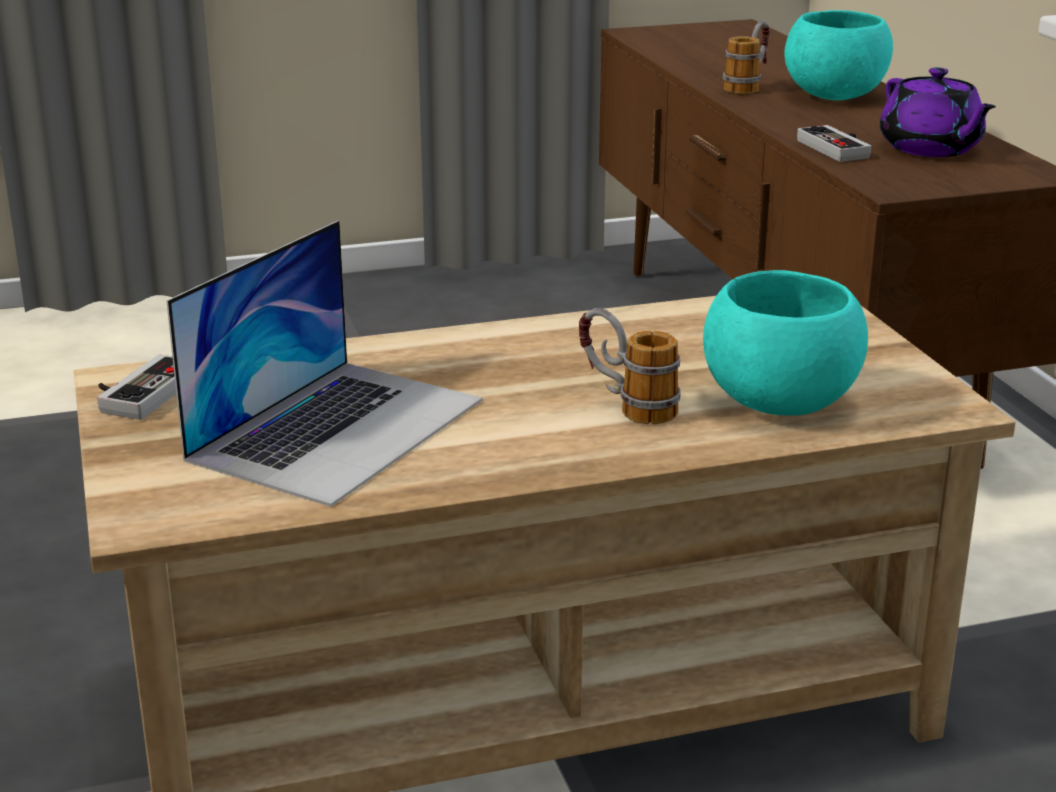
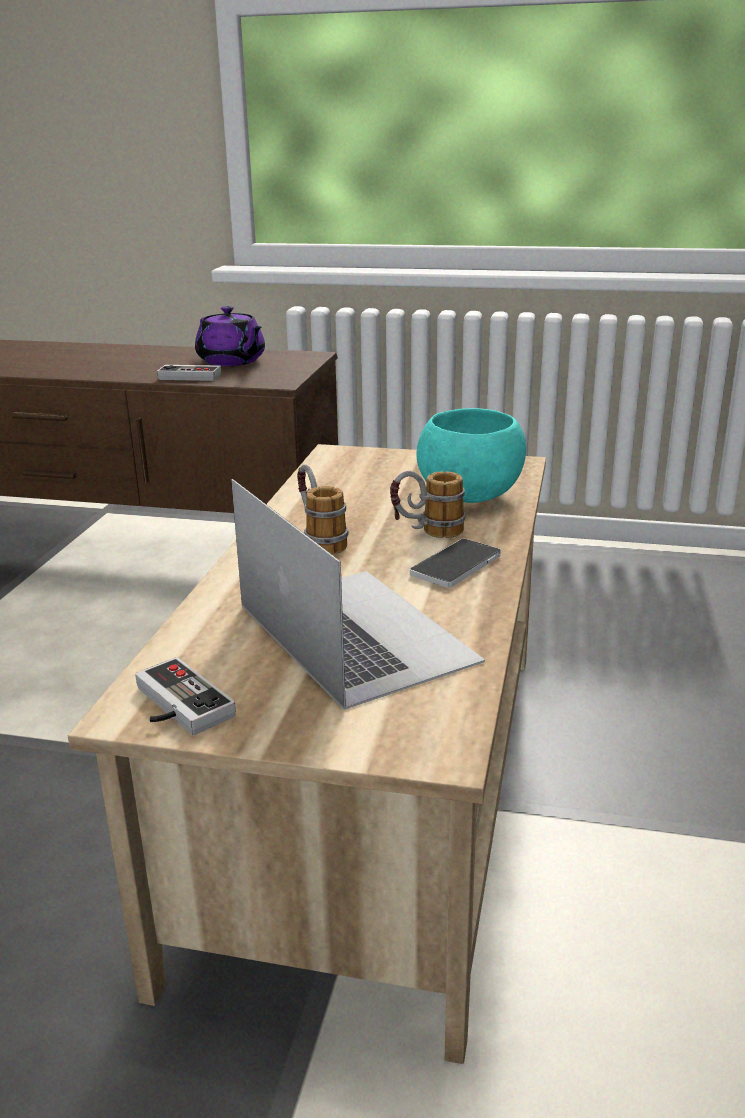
camera: 60 degrees left, 0 degrees up
(554, 441) = (456, 565): none -> phone
(748, 86) = (32, 365): mug -> mug (318, 539)
(836, 97) = (101, 356): turquoise bowl -> none
(931, 149) = (232, 361): purple teapot -> purple teapot turned 45 degrees clockwise

